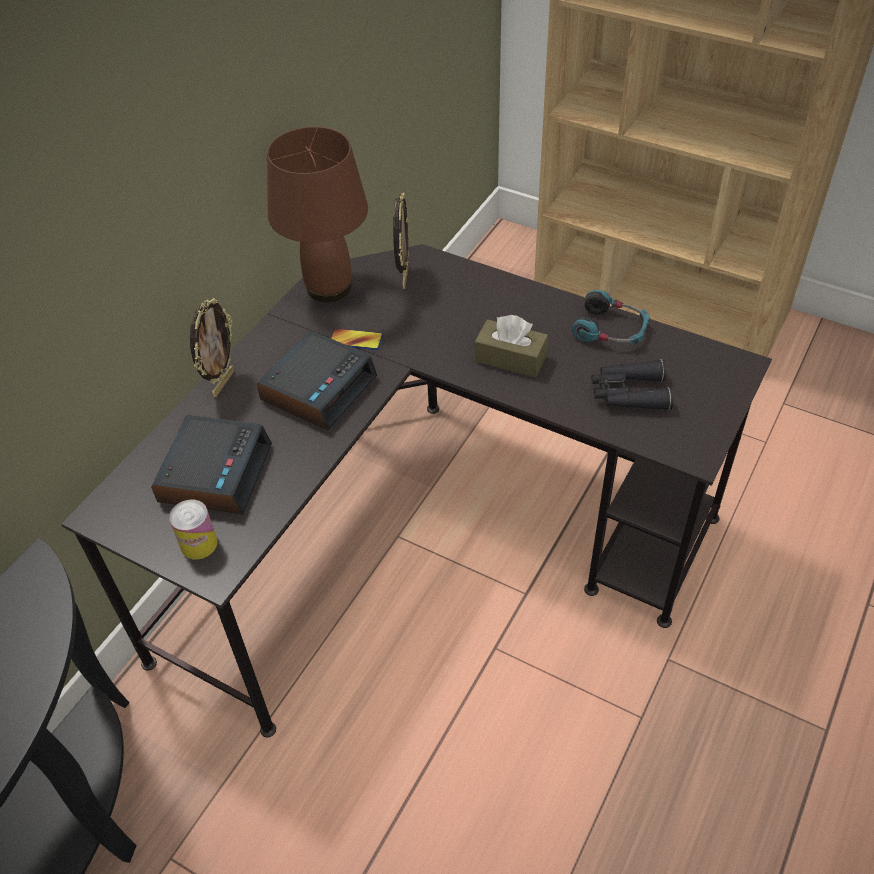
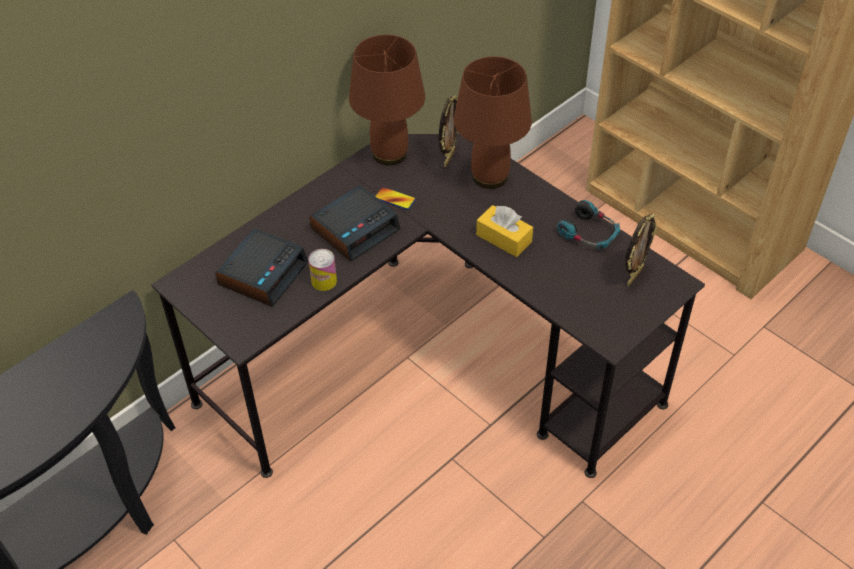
camera: 15 degrees right, 0 degrees up
(199, 544) = (237, 320): can -> can (324, 281)
(222, 383) = (288, 210): picture frame -> picture frame (634, 276)
(464, 288) = (490, 176): none -> brown table lamp
(510, 358) = (504, 238): brown tissue box -> yellow tissue box
(628, 393) = (581, 285): black binoculars -> none

